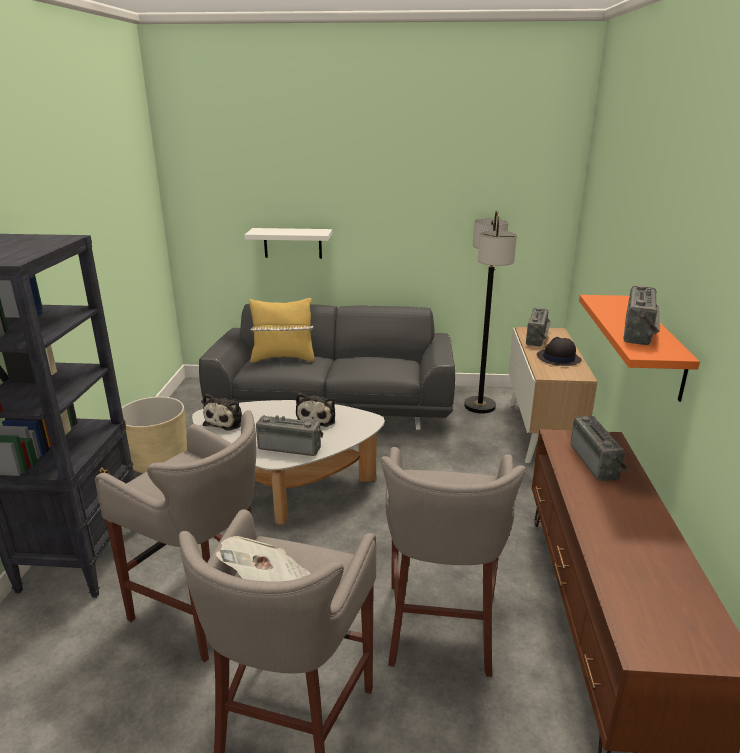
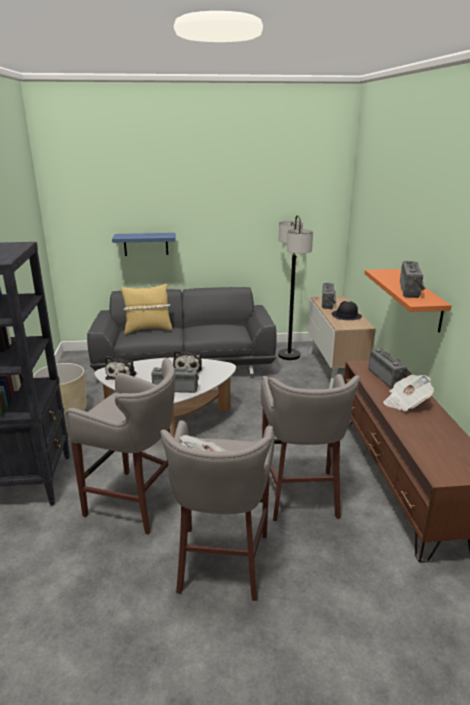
camera: 10 degrees left, 0 degrees up
(292, 243) = (146, 244): white shelf -> blue shelf
(615, 508) = (406, 403): none -> newspaper

